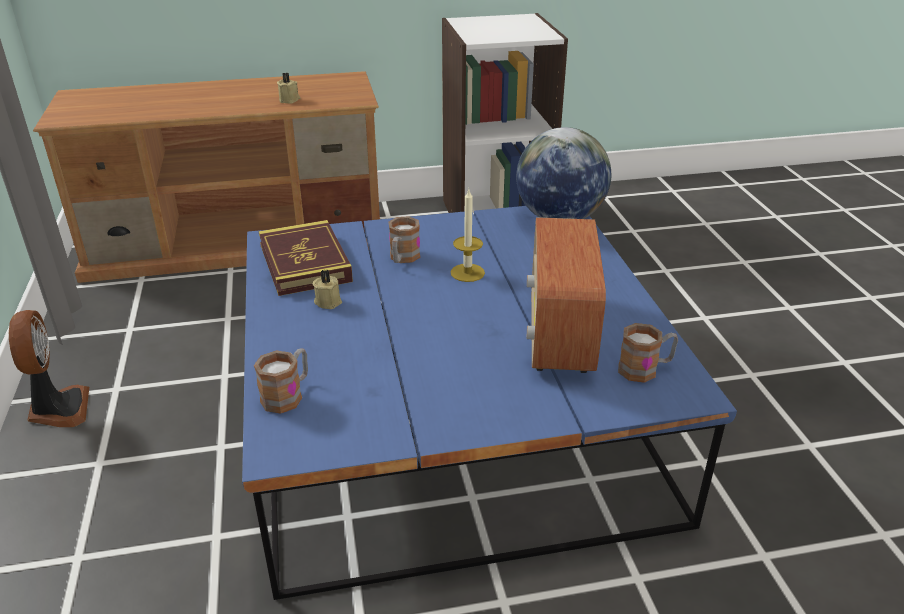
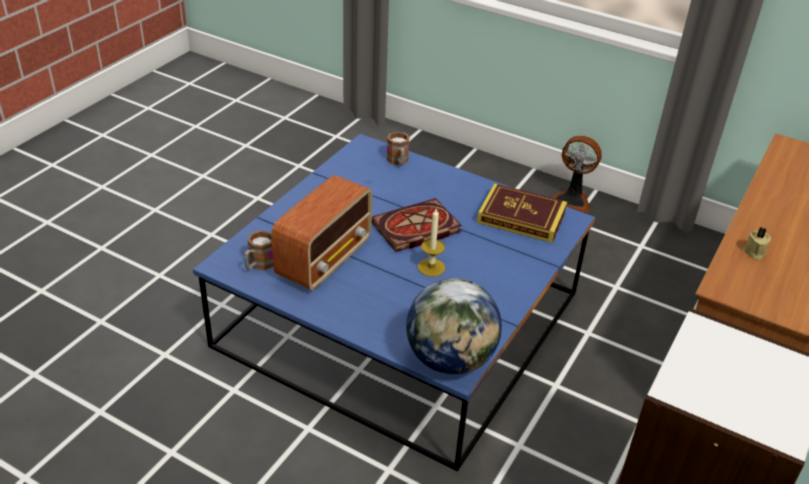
camera: 130 degrees right, 5 degrees up
(328, 301) = (465, 205): beige candle -> none
(402, 258) = (481, 253): mug -> none
(421, 309) = (415, 229): none -> book
(560, 334) = (325, 258): radio -> radio turned 75 degrees clockwise

